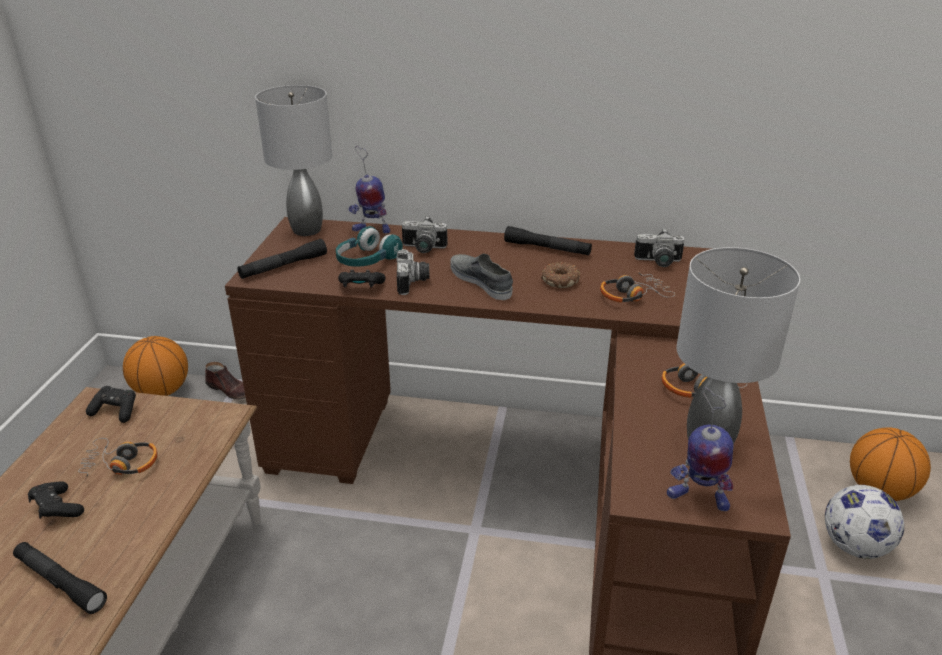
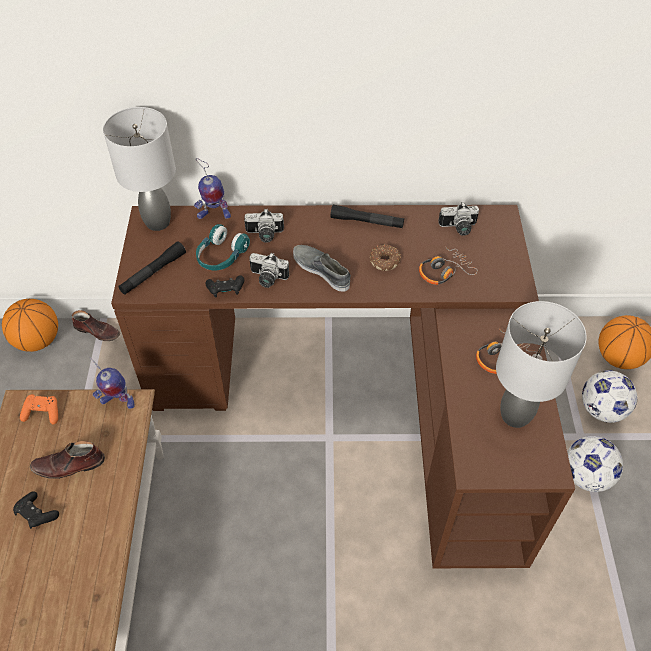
camera: 10 degrees left, 20 degrees up
(60, 583) = (67, 577): black flashlight -> none
(115, 411) = (43, 413): black game controller -> orange game controller
(121, 465) = (69, 465): headphones -> brown shoe
(413, 282) = (267, 279): camera -> camera turned 120 degrees clockwise
(697, 498) = (512, 466): toy robot -> toy robot (117, 402)
(830, 623) = (586, 476): none -> football

